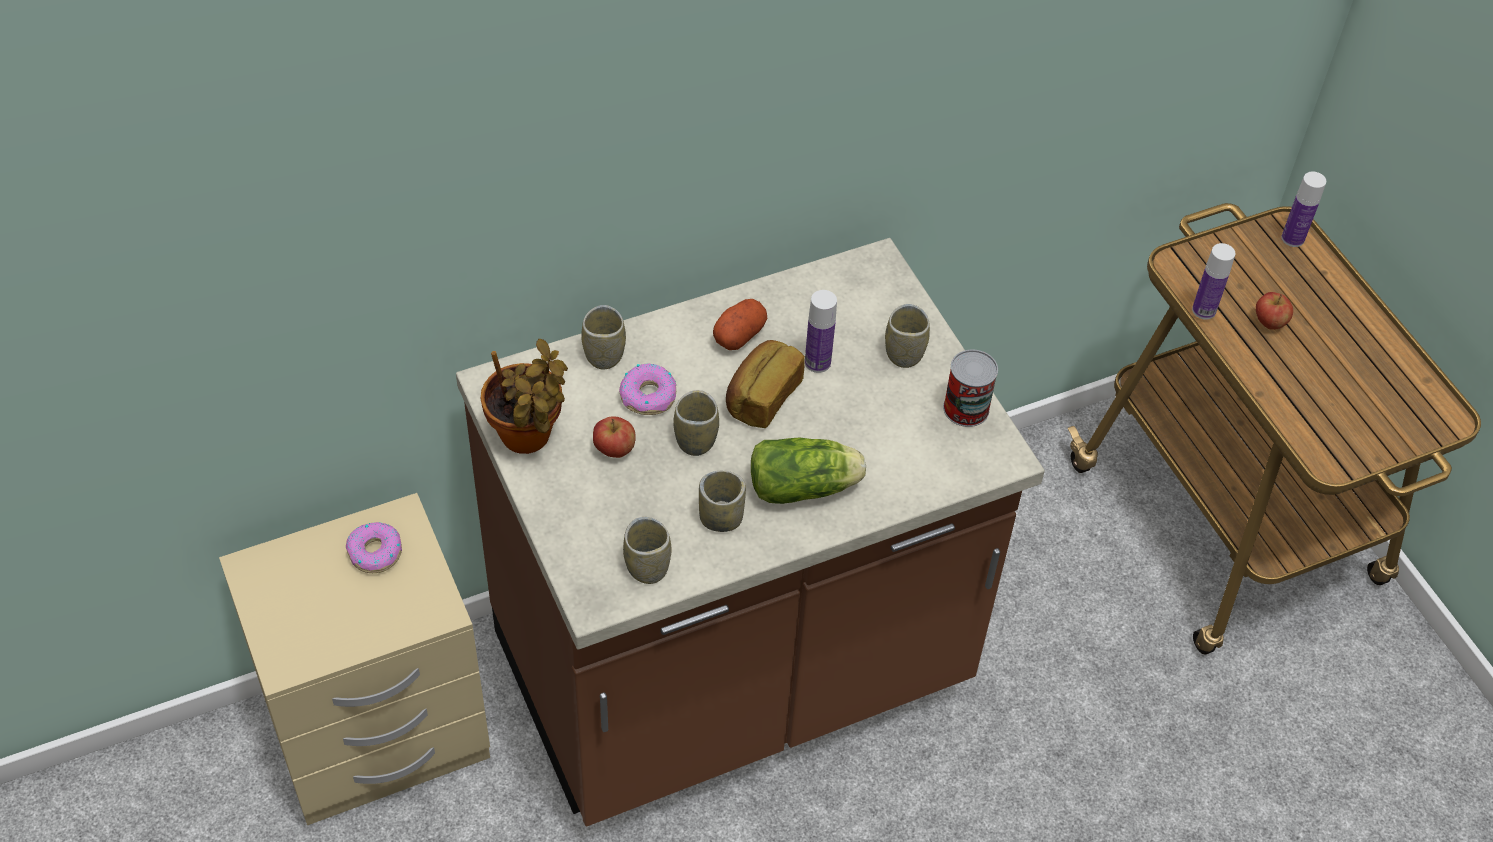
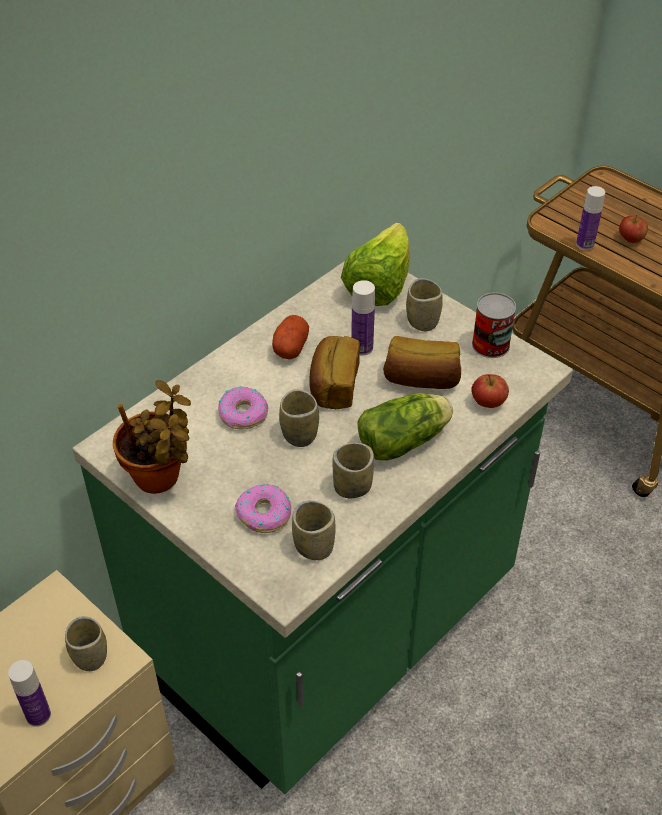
camera: 20 degrees left, 5 degrees down
(375, 552) = (42, 631): donut -> donut (264, 514)
(604, 355) = (191, 395): cup -> cup (90, 656)
(614, 450) = (237, 463): apple -> apple (488, 403)
(732, 671) = (330, 630): brown counter -> green counter
(863, 423) = (421, 379): none -> bread
(879, 292) = (379, 285): none -> lettuce
(1292, 238) = (611, 184): bottle -> bottle (38, 715)

